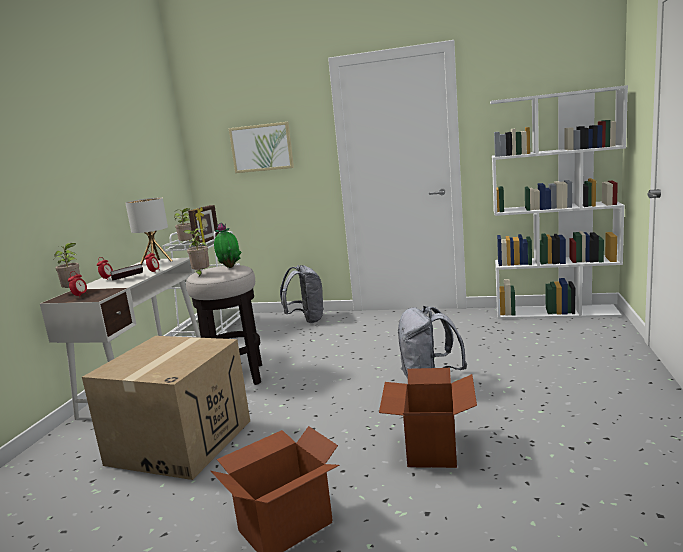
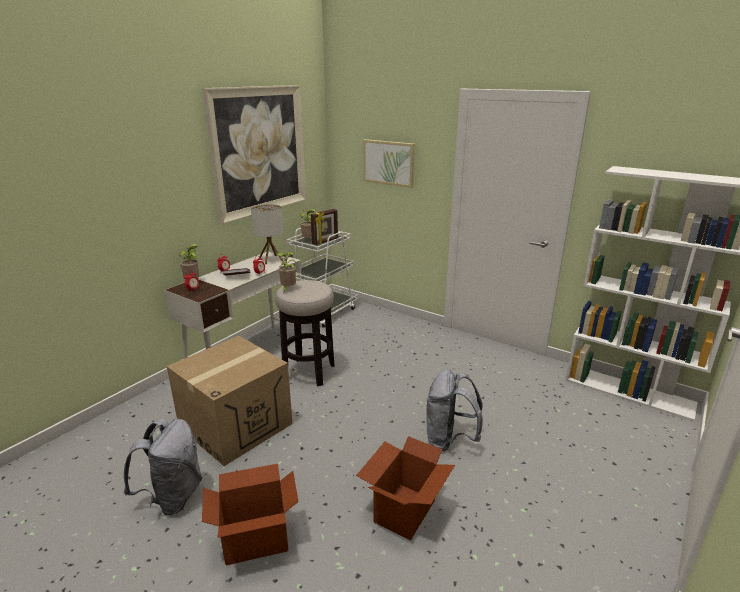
camera: 20 degrees right, 10 degrees up
(120, 142) = (259, 151): none -> picture
(230, 267) = (314, 286): potted plant -> none
(306, 320) = (398, 325): grey backpack -> grey backpack (173, 497)

